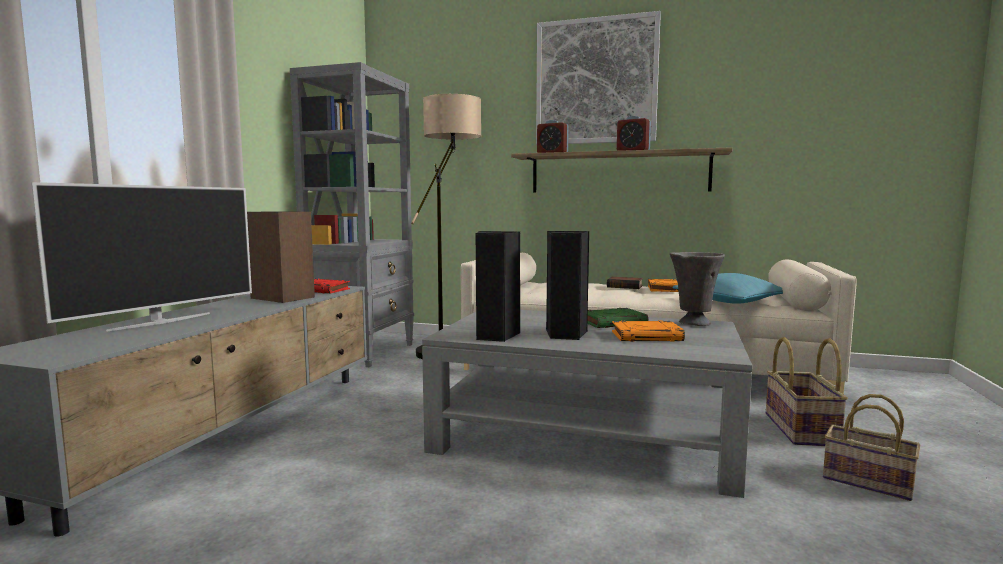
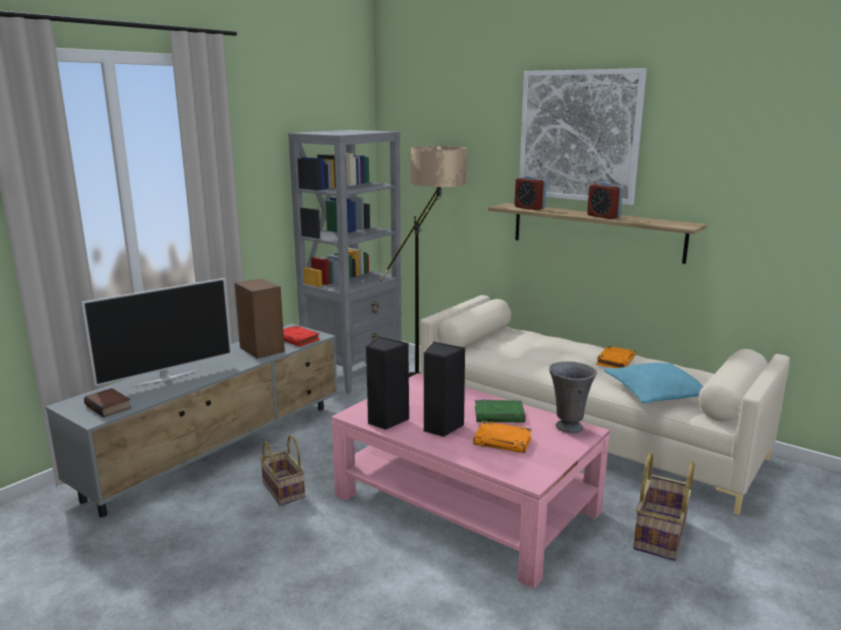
camera: 20 degrees right, 10 degrees up
(587, 435) = (466, 503): grey coffee table -> pink coffee table
(625, 286) = (582, 351): book -> book (110, 406)
(865, 482) = (652, 598): basket -> basket (282, 490)

